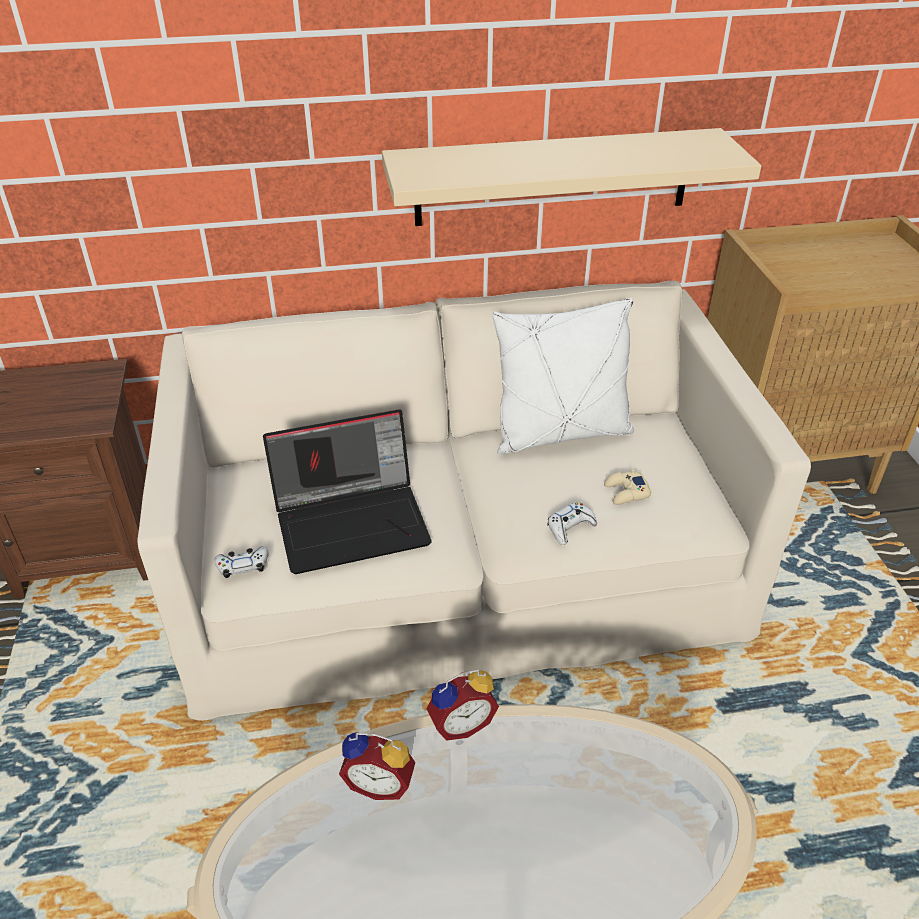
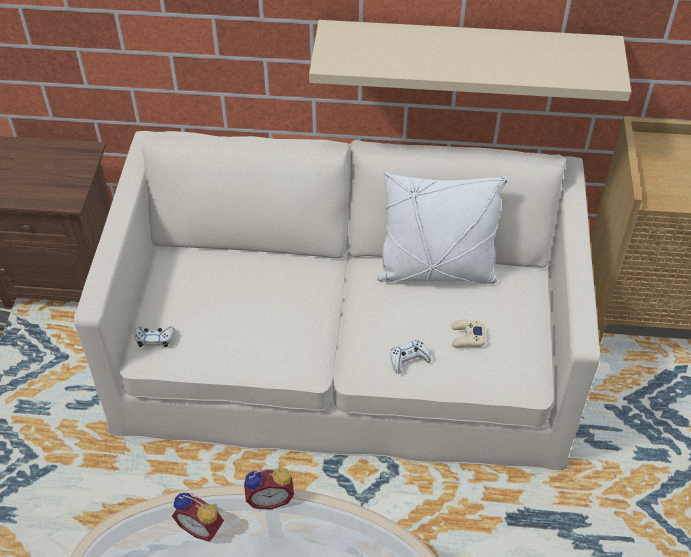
camera: 15 degrees right, 10 degrees up
(353, 521) = (245, 318): laptop -> none

